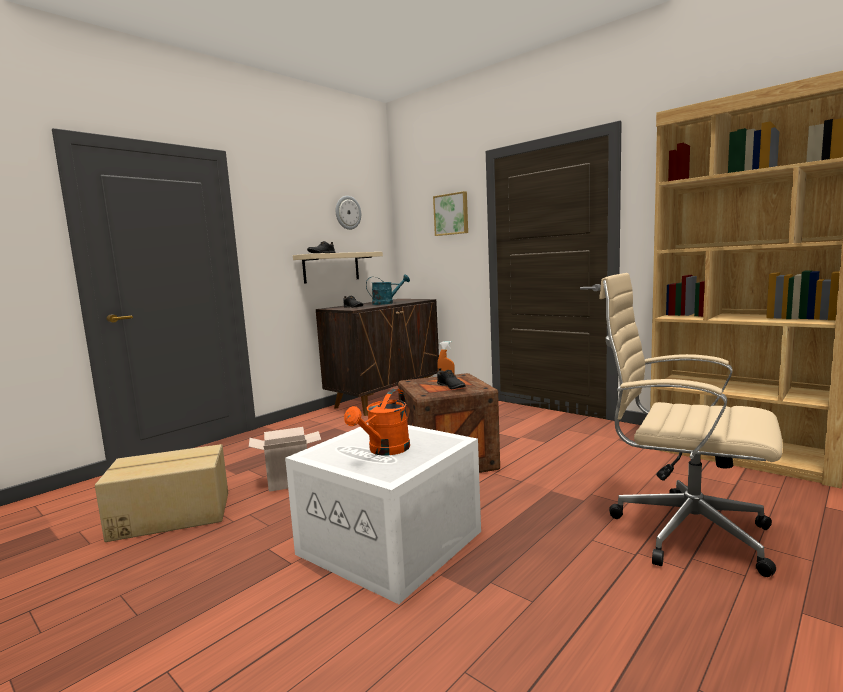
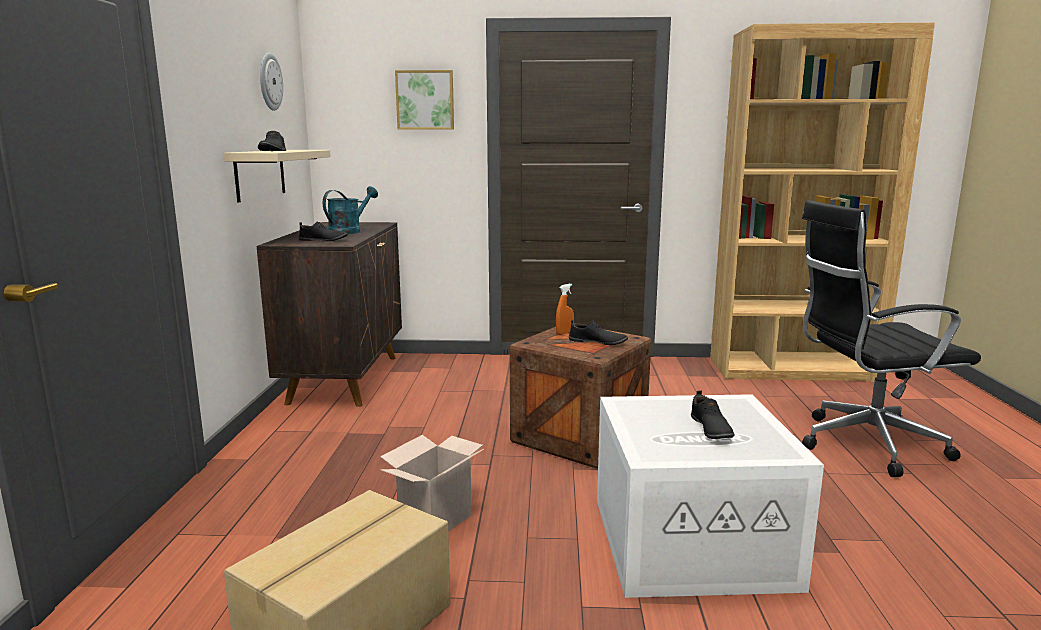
camera: 40 degrees left, 5 degrees up
(385, 450) = (710, 429): orange watering can -> black shoe
(682, 531) = (864, 445): beige office chair -> black office chair

